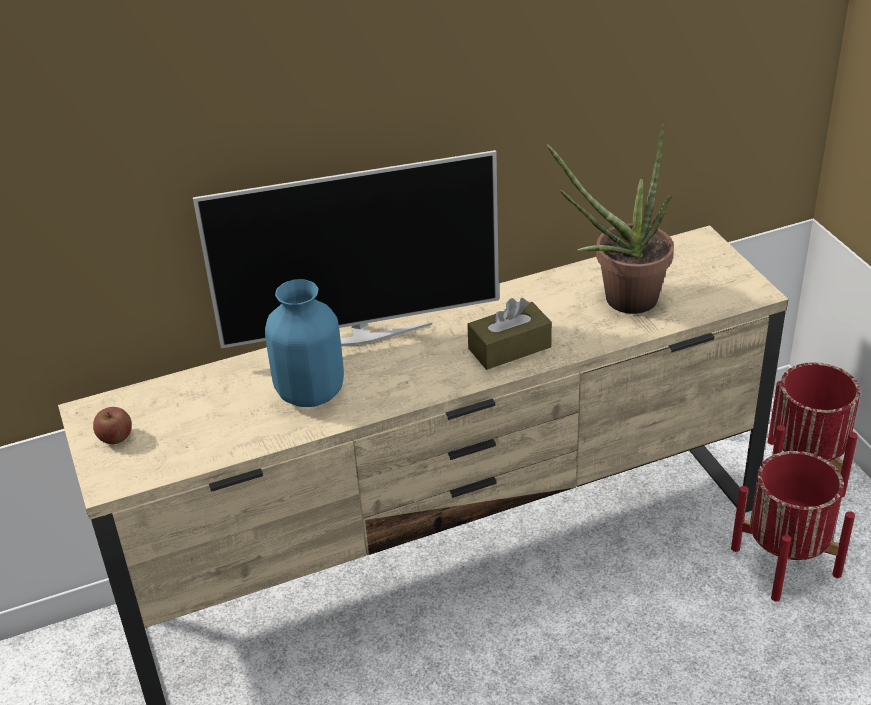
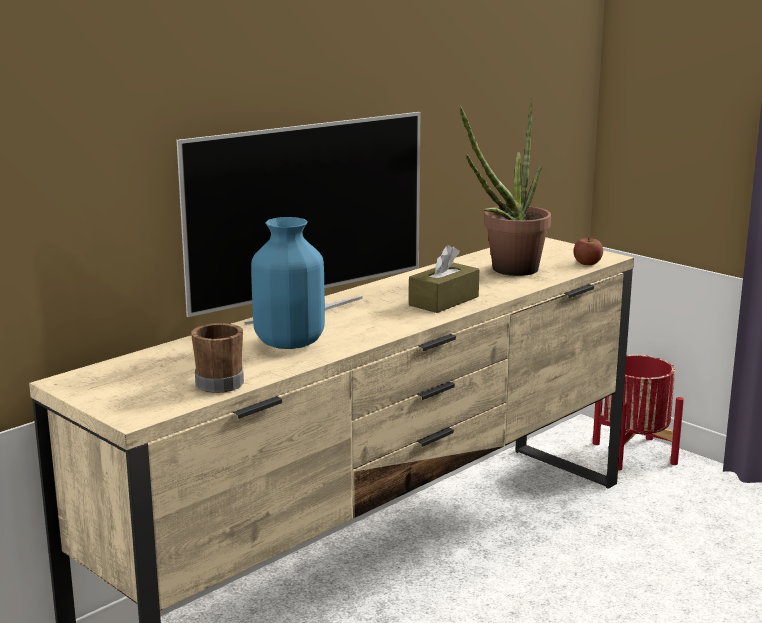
camera: 25 degrees left, 20 degrees down
(115, 437) = (115, 391): apple -> apple (587, 263)
(207, 445) = (218, 381): none -> brown mug
(785, 561) = (666, 509): red planter -> none

